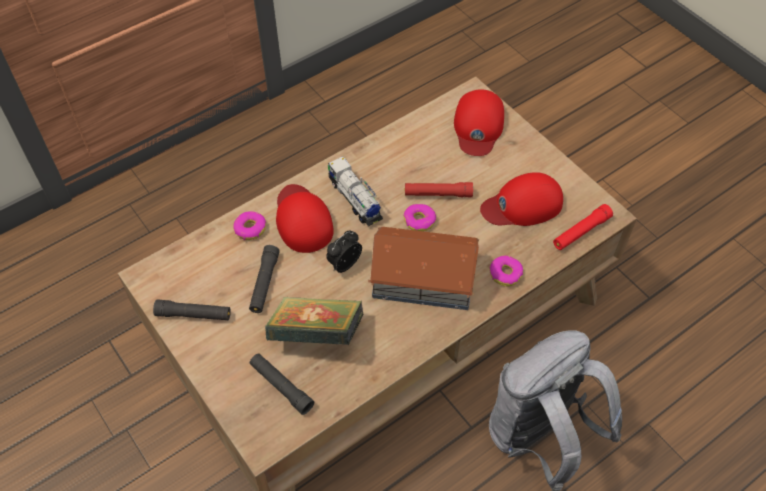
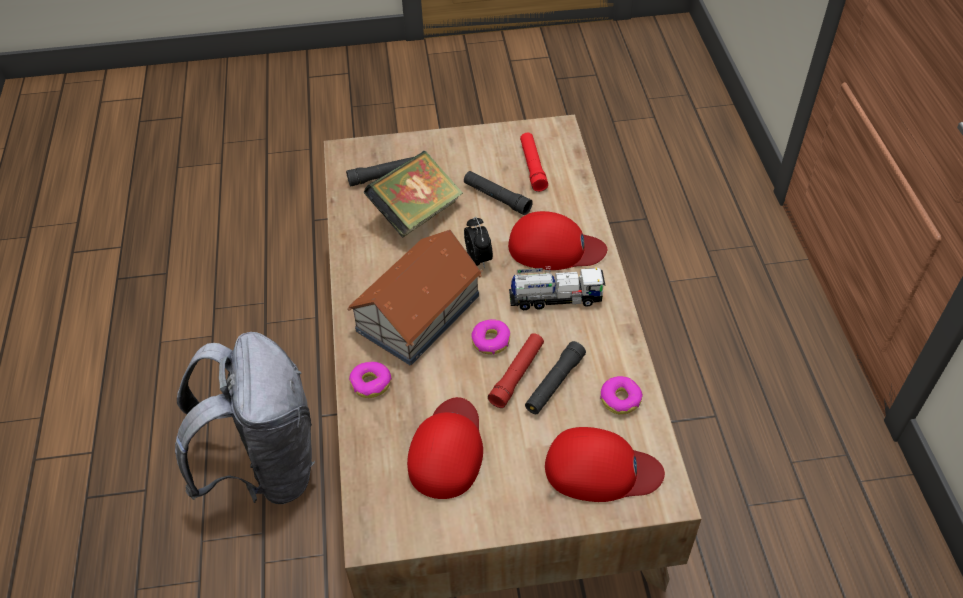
camera: 120 degrees right, 5 degrees down
(194, 314) = (496, 146): black flashlight -> black flashlight (554, 383)
(250, 229) = (568, 207): donut -> donut (620, 399)
(478, 126) = (601, 470): red cap -> red cap turned 150 degrees clockwise
(581, 232) = (369, 489): red flashlight -> red flashlight (532, 166)

